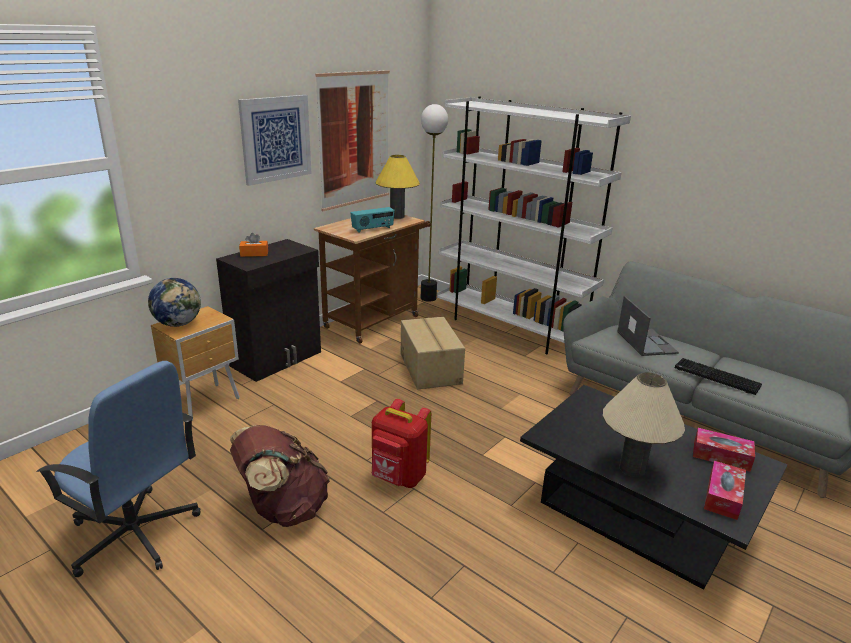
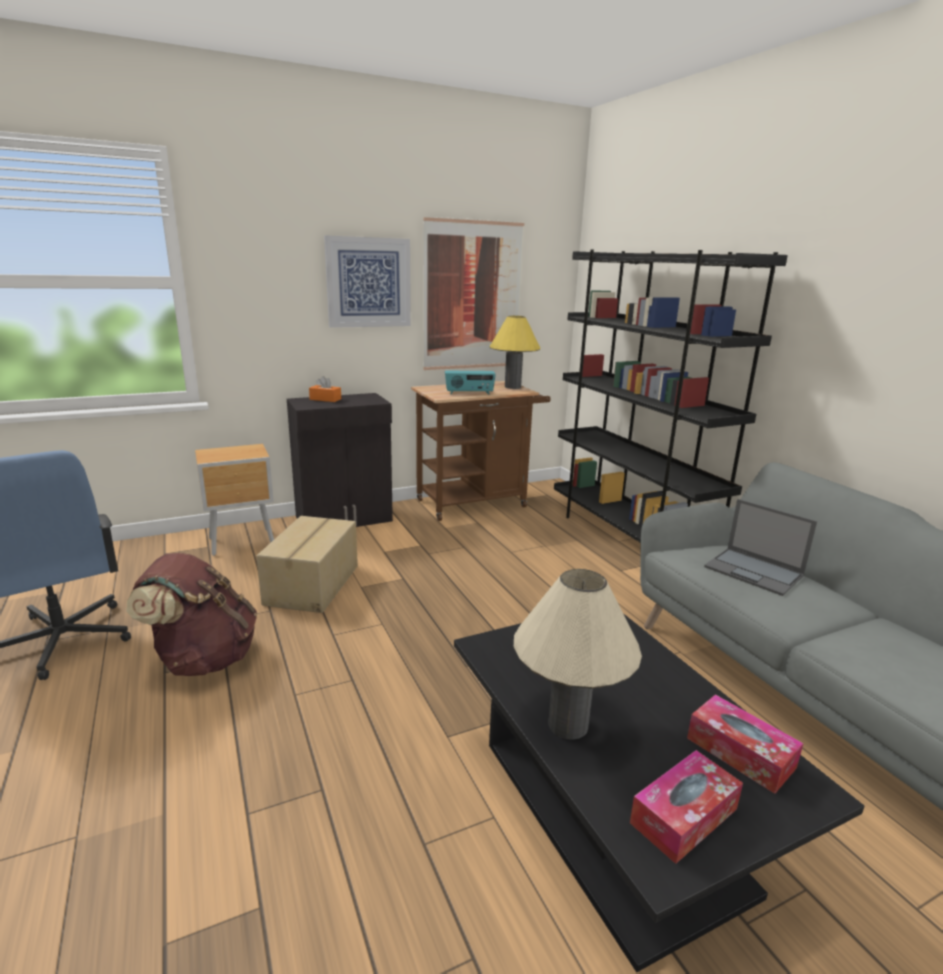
camera: 25 degrees right, 5 degrees down
(178, 324) = (218, 452): globe -> none
(398, 477) = (347, 663): red backpack -> none
(428, 298) = (555, 492): floor lamp -> none
(431, 368) = (493, 560): cardboard box -> cardboard box (314, 584)
(511, 329) = (628, 539): white bookcase -> black bookcase
(646, 342) = (754, 571): laptop -> laptop turned 120 degrees clockwise
(715, 377) = (833, 639): keyboard -> none

